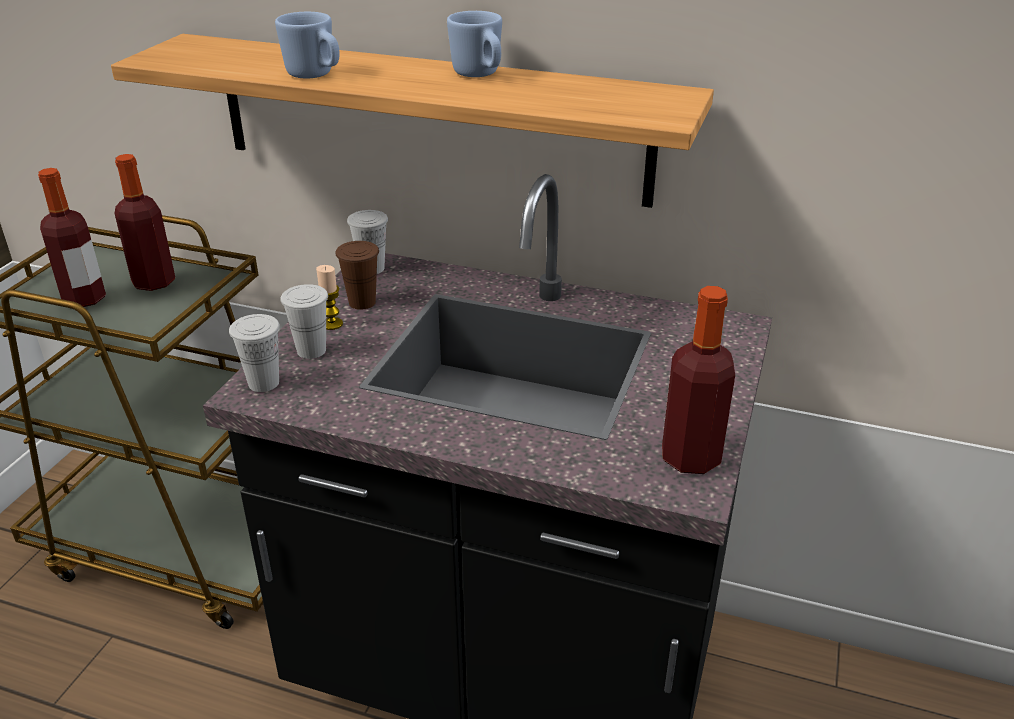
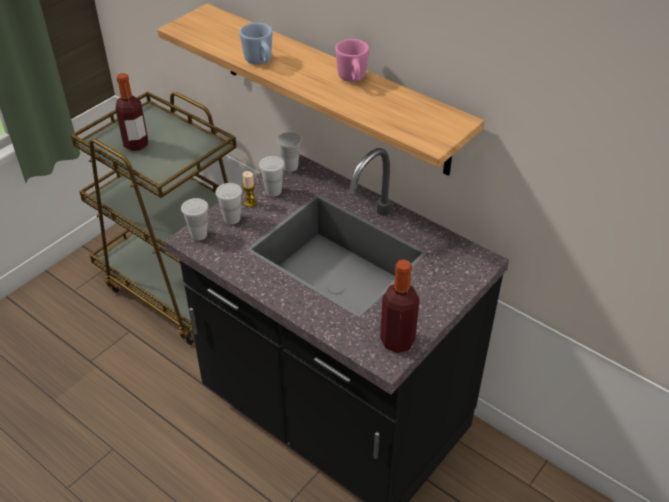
camera: 20 degrees right, 10 degrees up
(154, 282) = (176, 140): bottle -> none
(362, 302) = (273, 191): brown cup -> white cup
(480, 75) = (352, 79): blue mug -> pink mug

